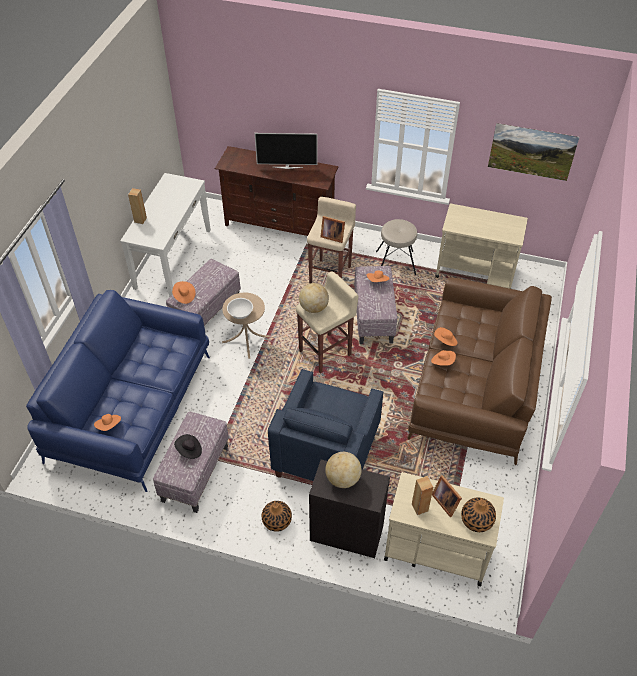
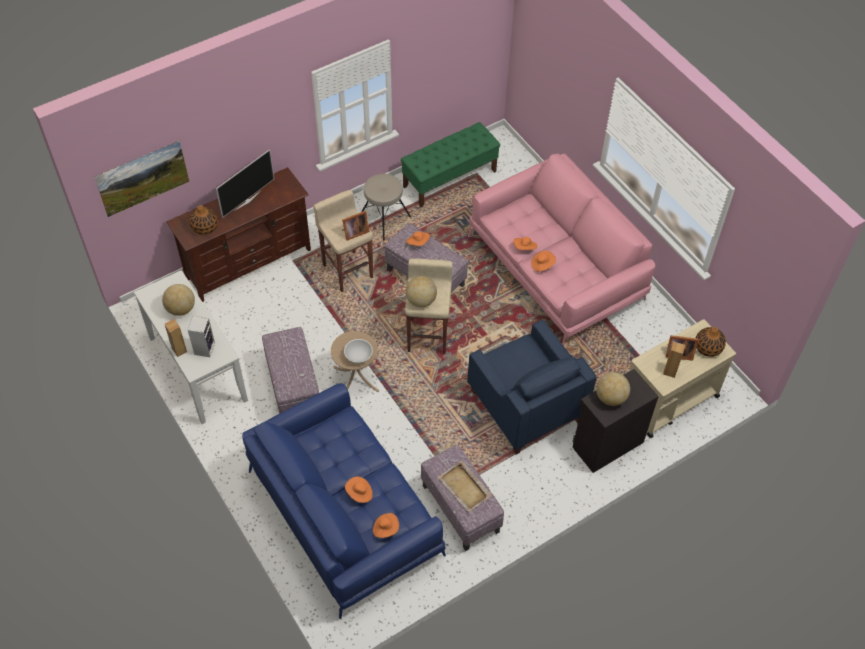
camera: 50 degrees left, 5 degrees up
(154, 229) = (204, 348): none -> speaker
(173, 200) = (181, 309): none -> globe
(184, 296) = (289, 383): orange hat -> orange hat (359, 493)
(189, 450) = (465, 487): black hat -> beige tray
(277, 521) = (556, 482): vase -> vase (205, 227)
(474, 386) = (556, 269): brown sofa -> pink sofa
(475, 272) = (450, 179): beige cart -> green bench
(529, 163) = (458, 55): picture -> picture (146, 189)

